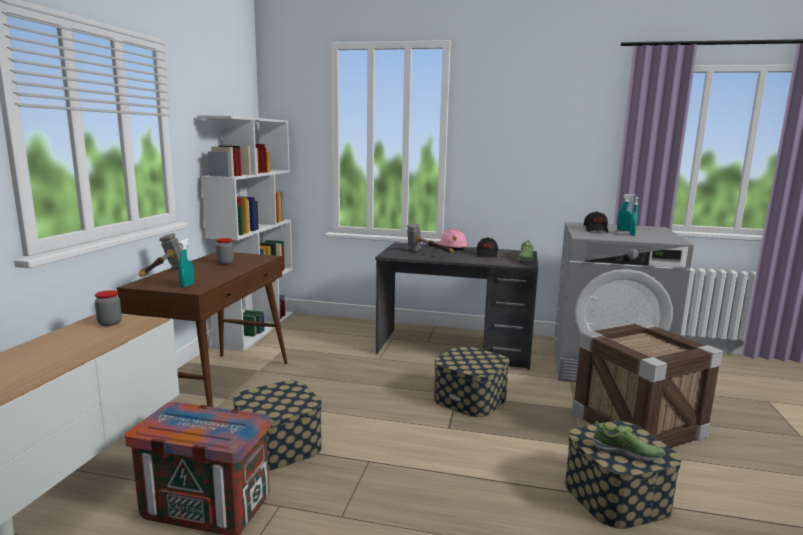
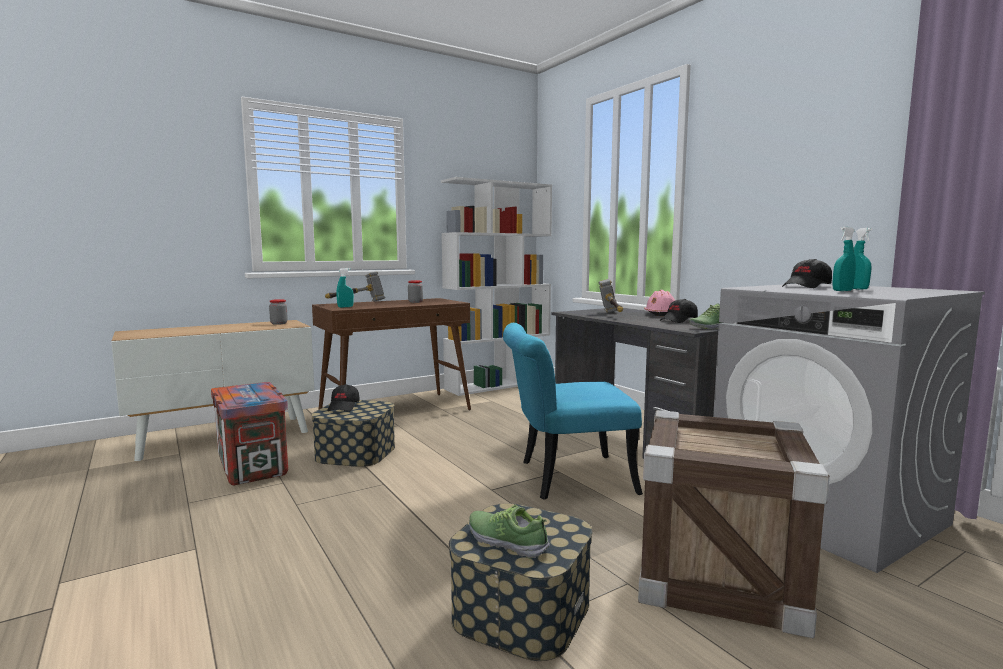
camera: 45 degrees right, 5 degrees down
(261, 401) = (344, 407): none -> black cap
(469, 398) = (563, 478): storage box -> turquoise chair
(626, 453) = (506, 541): shoe -> shoe turned 150 degrees clockwise

